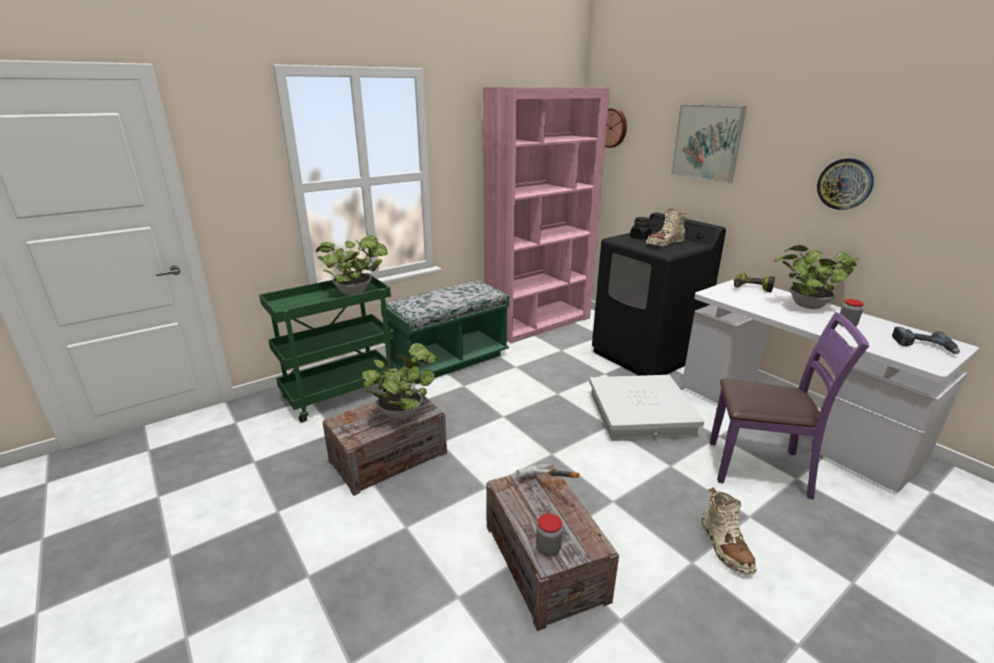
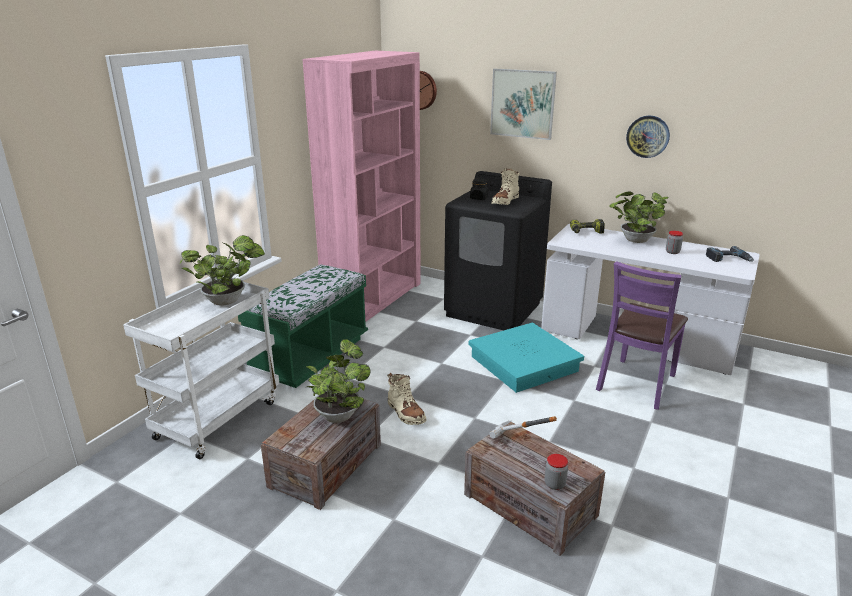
camera: 25 degrees left, 0 degrees up
(341, 393) = (218, 418): green cart -> white cart
(641, 414) = (524, 363): white storage box -> turquoise storage box
(725, 546) = (648, 449): beige boot -> beige boot (405, 413)
(759, 468) = (636, 383): purple chair -> purple chair turned 135 degrees clockwise

